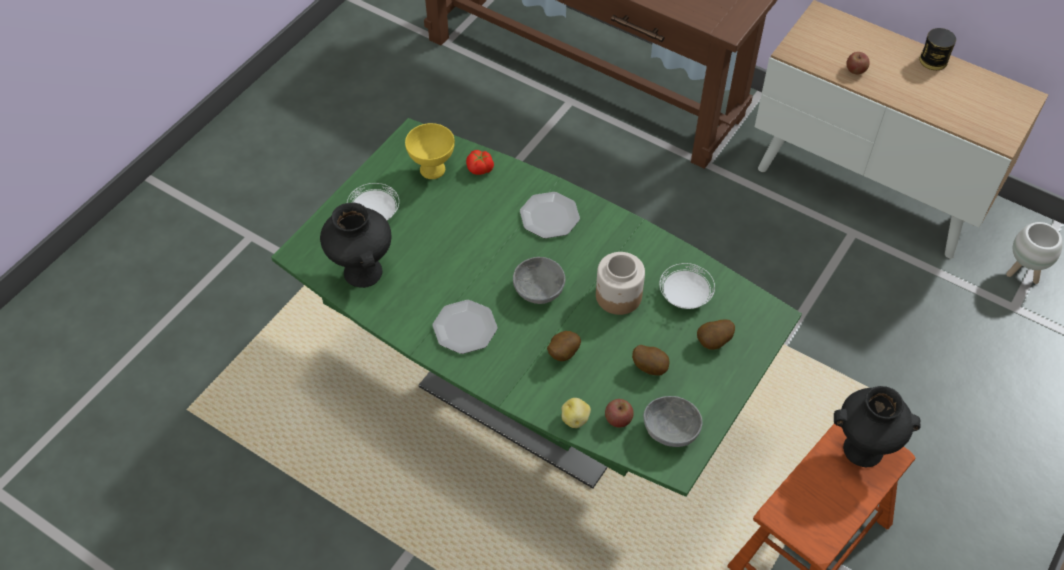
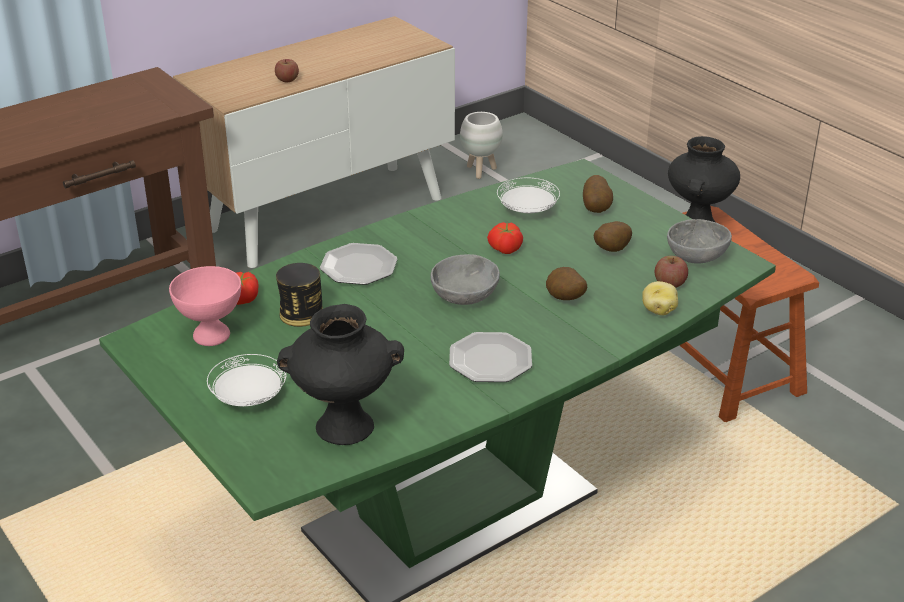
camera: 70 degrees left, 20 degrees down
(431, 170) = (211, 336): yellow bowl -> pink bowl
(618, 296) = (504, 248): jar -> tomato
(933, 60) = (311, 46): can -> can (301, 314)

